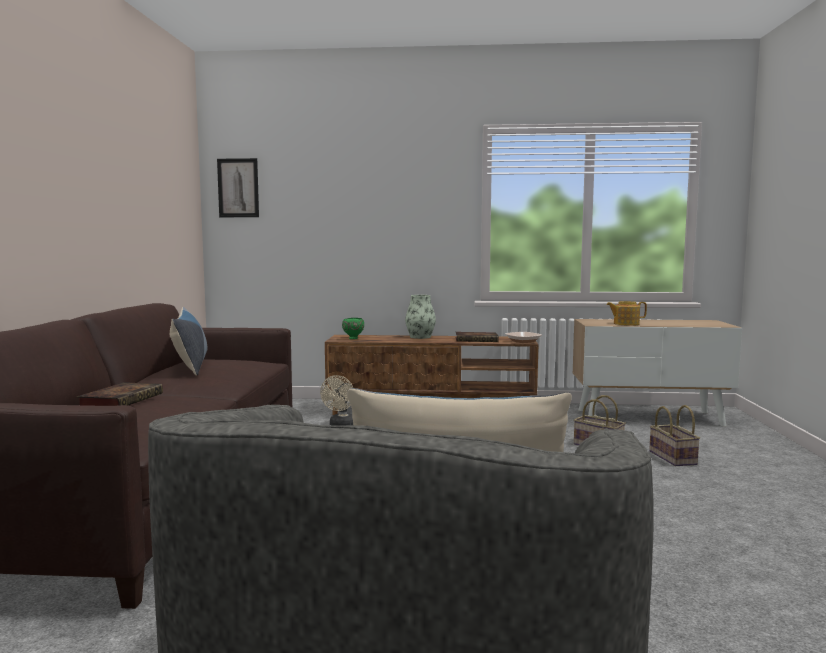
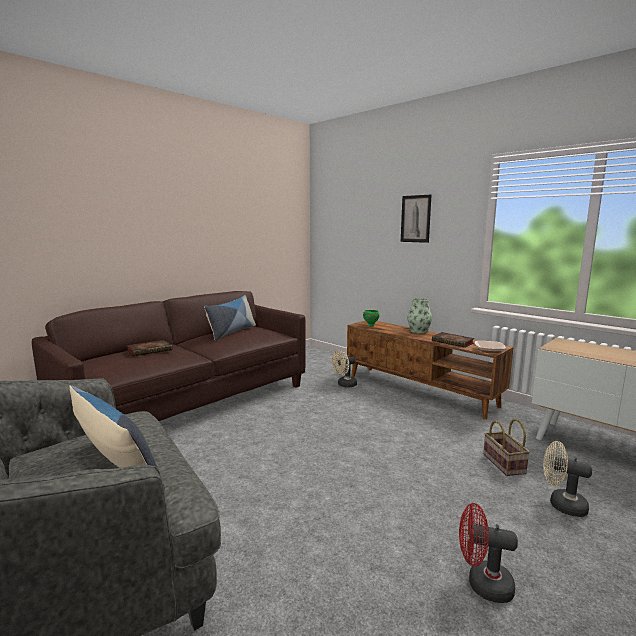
camera: 40 degrees right, 5 degrees up
(238, 188) = (327, 214): picture -> picture (415, 219)
(625, 324) = (591, 353): teapot -> none
(674, 458) = (561, 504): basket -> beige fan
(715, 520) = (482, 584): none -> red fan

